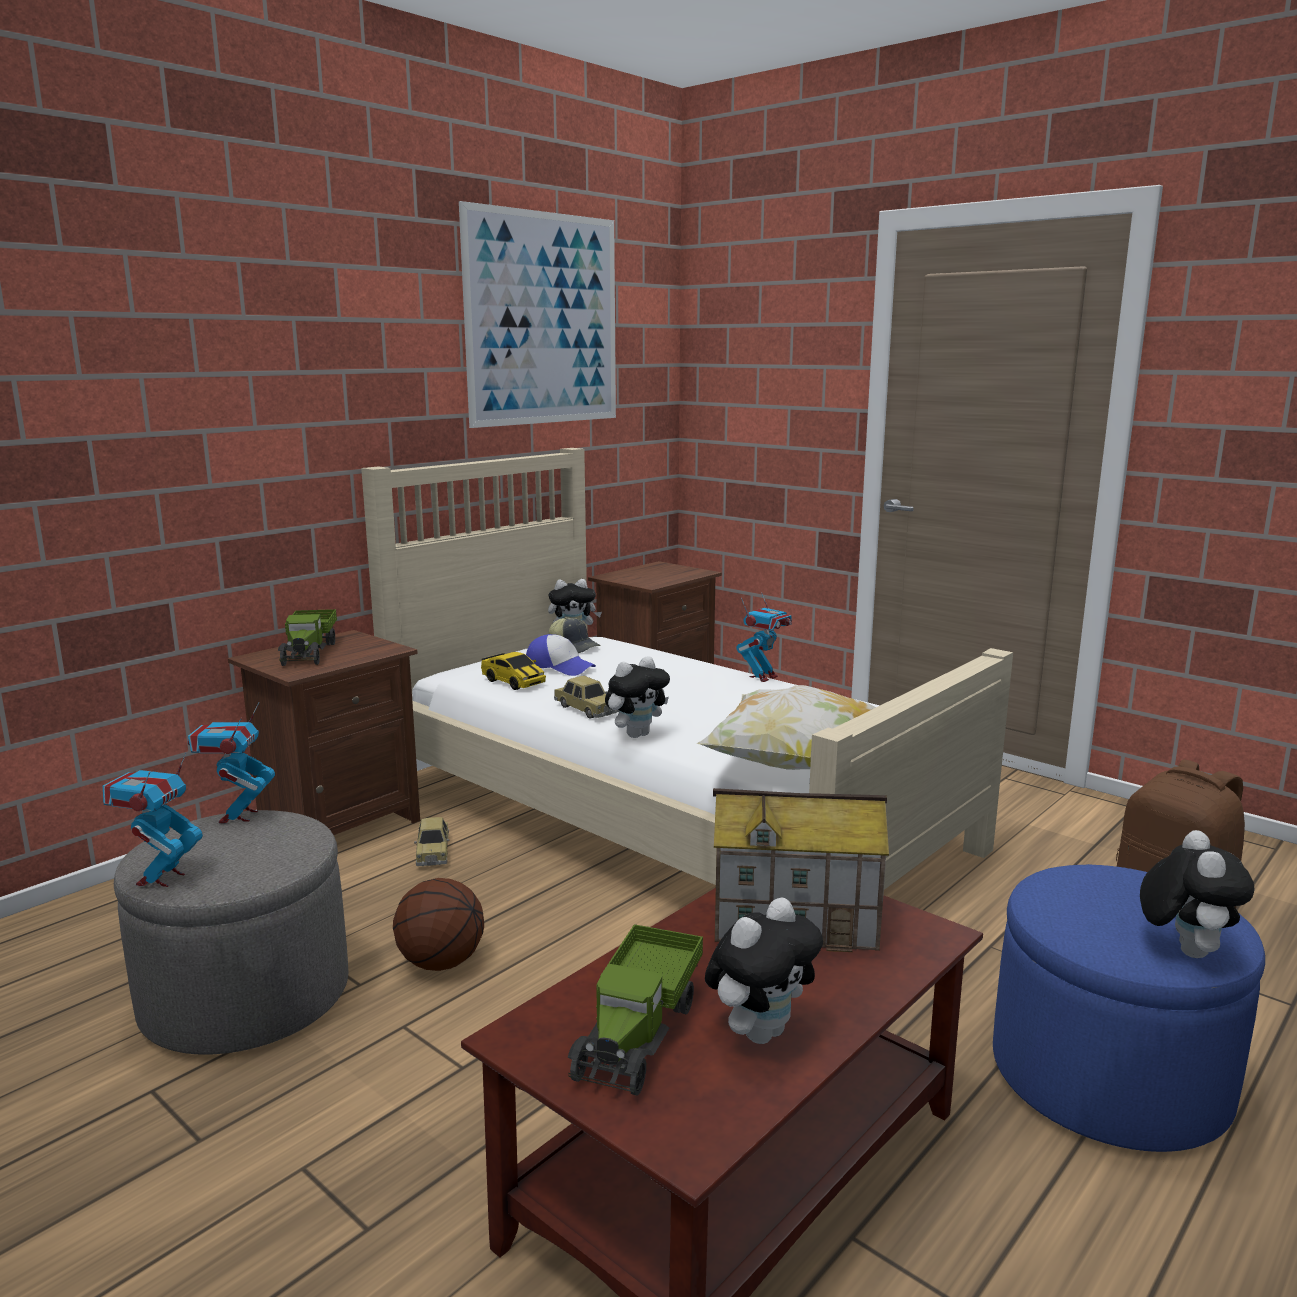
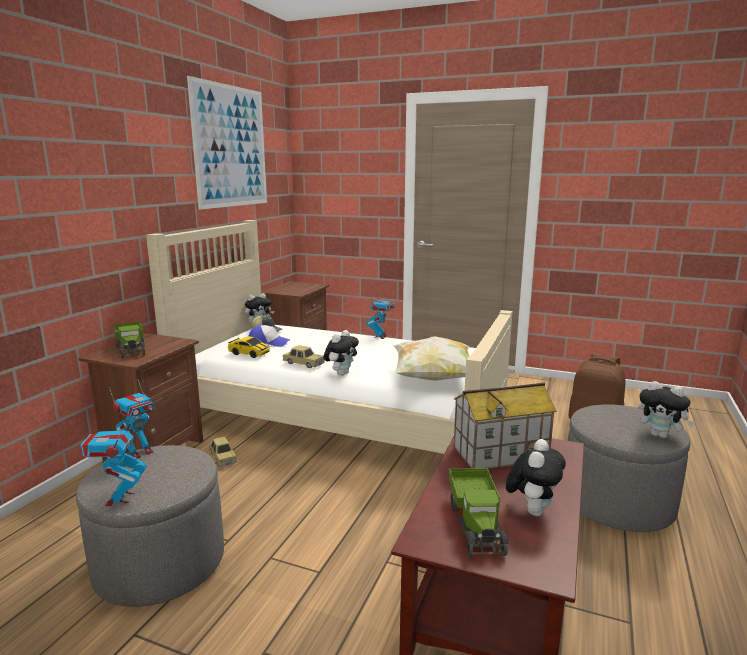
camera: 20 degrees left, 0 degrees up
(238, 816) = (139, 453): toy robot -> toy robot turned 120 degrees counterclockwise
(440, 962) = (268, 517): basketball -> none
(1108, 1077) = (617, 502): blue ottoman -> grey ottoman
(1183, 949) = (660, 435): plush toy -> plush toy turned 135 degrees clockwise

